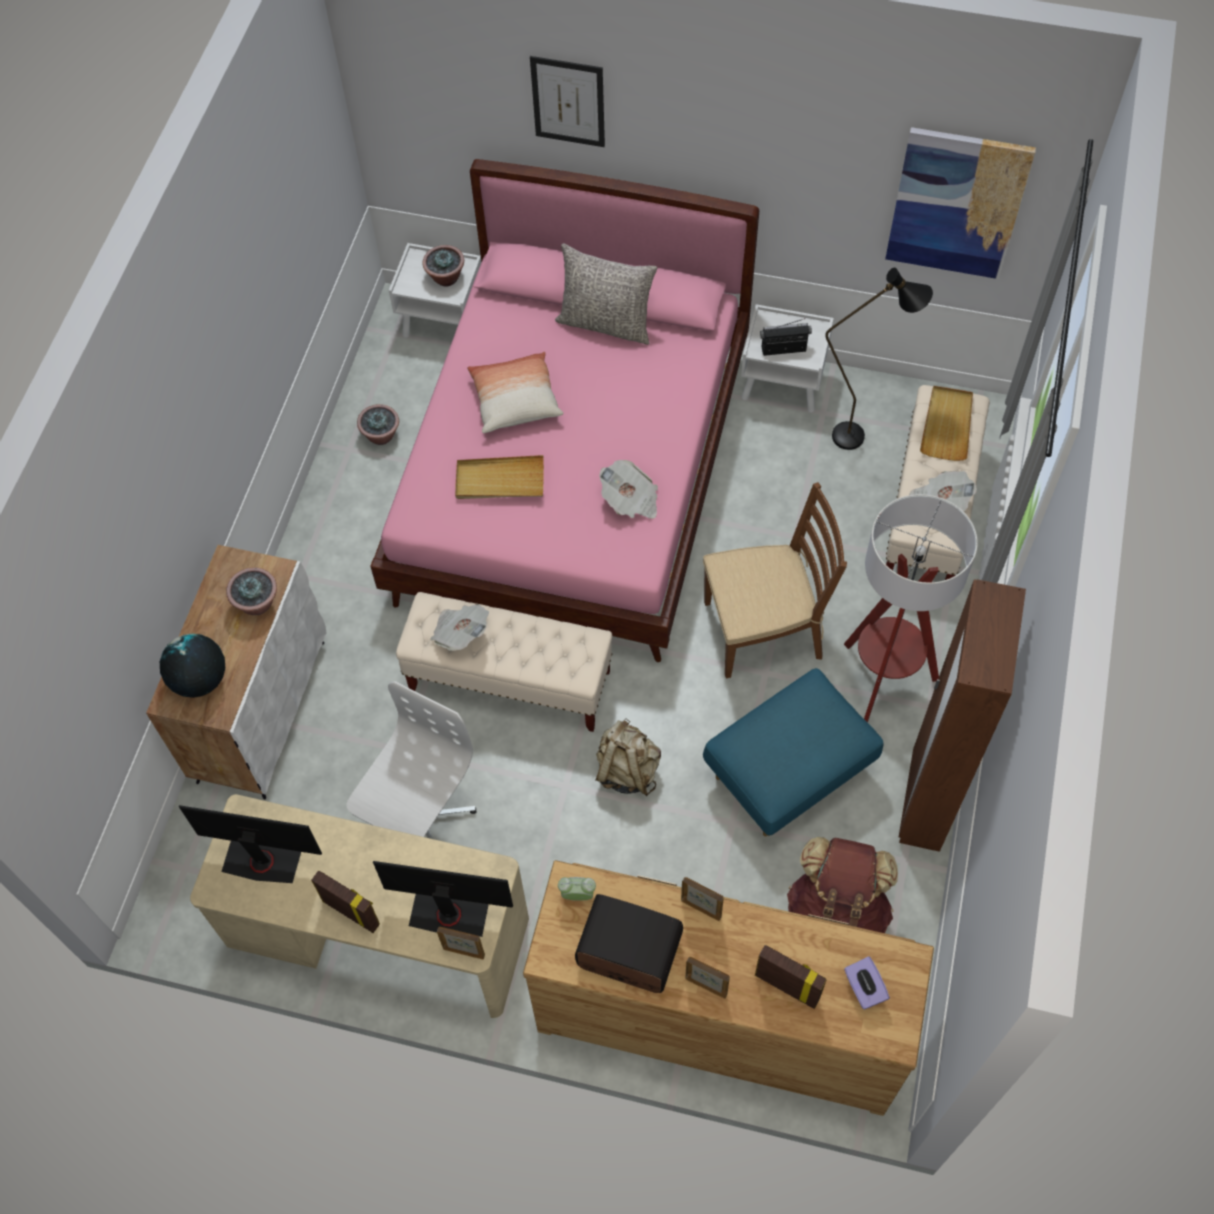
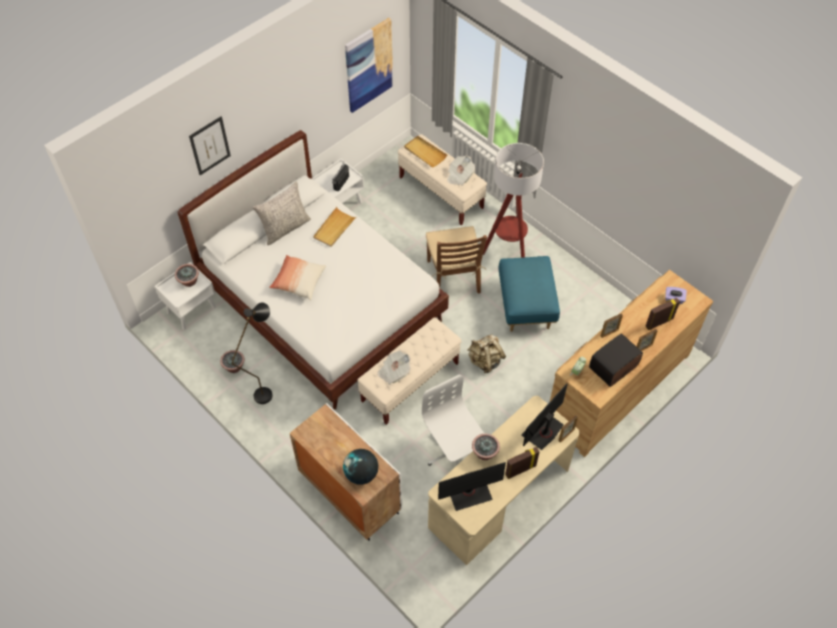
camera: 60 degrees left, 5 degrees down
(257, 603) = (337, 430): potted plant -> potted plant (484, 453)
(263, 856) = (469, 493): monitor -> monitor turned 150 degrees counterclockwise
(499, 480) = (338, 308): beige tray -> beige tray (334, 228)
(574, 476) = (322, 303): pink bed -> white bed
(630, 500) = (386, 267): newspaper -> none
(764, 629) = (453, 277): brown chair -> brown chair turned 150 degrees clockwise
(837, 911) = (597, 323): brown backpack -> none
(860, 437) = (387, 194): black floor lamp -> black floor lamp (268, 391)
(924, 801) = (569, 268): brown wardrobe -> none

